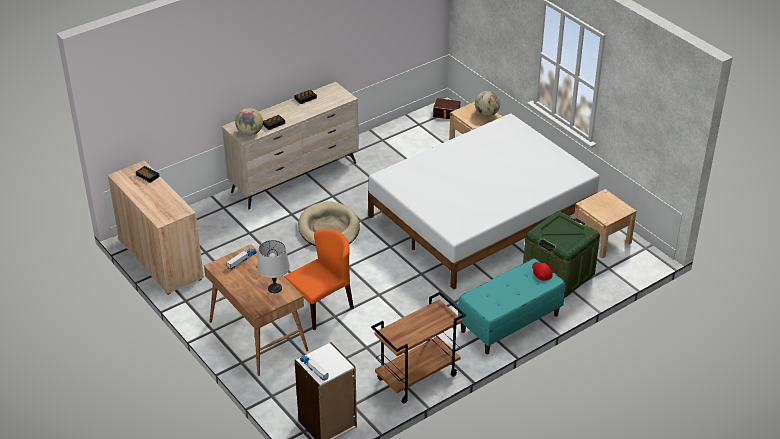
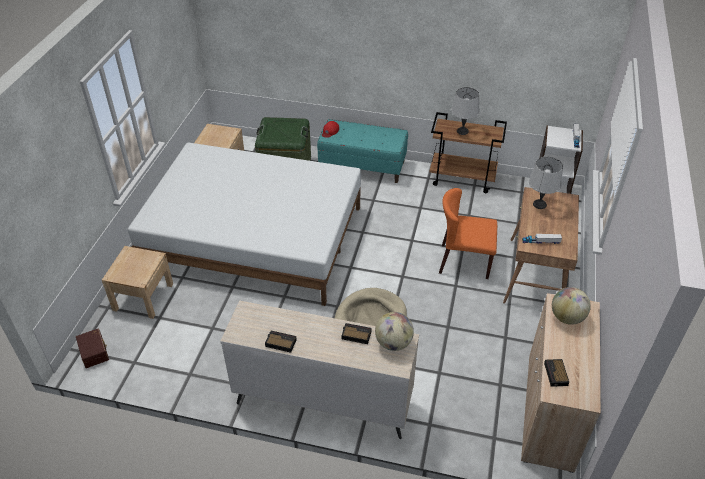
camera: 130 degrees left, 5 degrees up
(423, 322) = (462, 131): none -> grey table lamp
(487, 114) = (127, 260): globe -> globe (567, 317)

